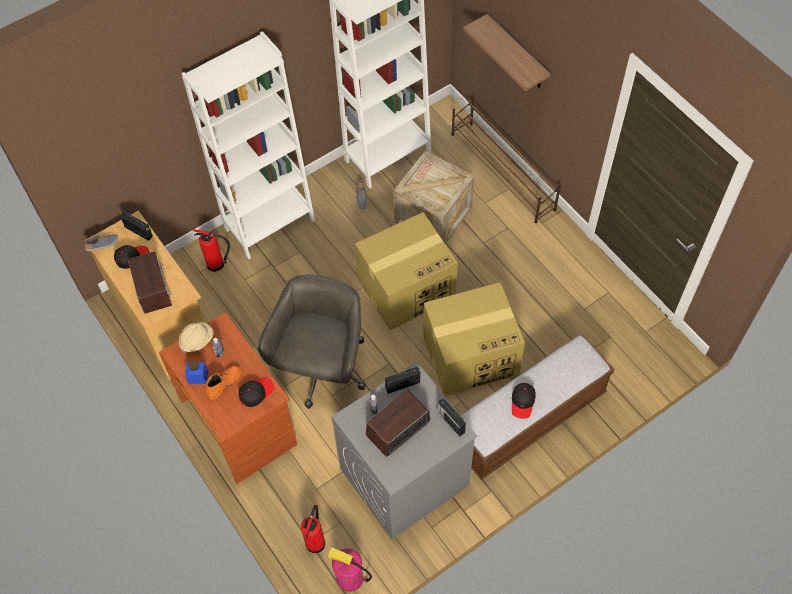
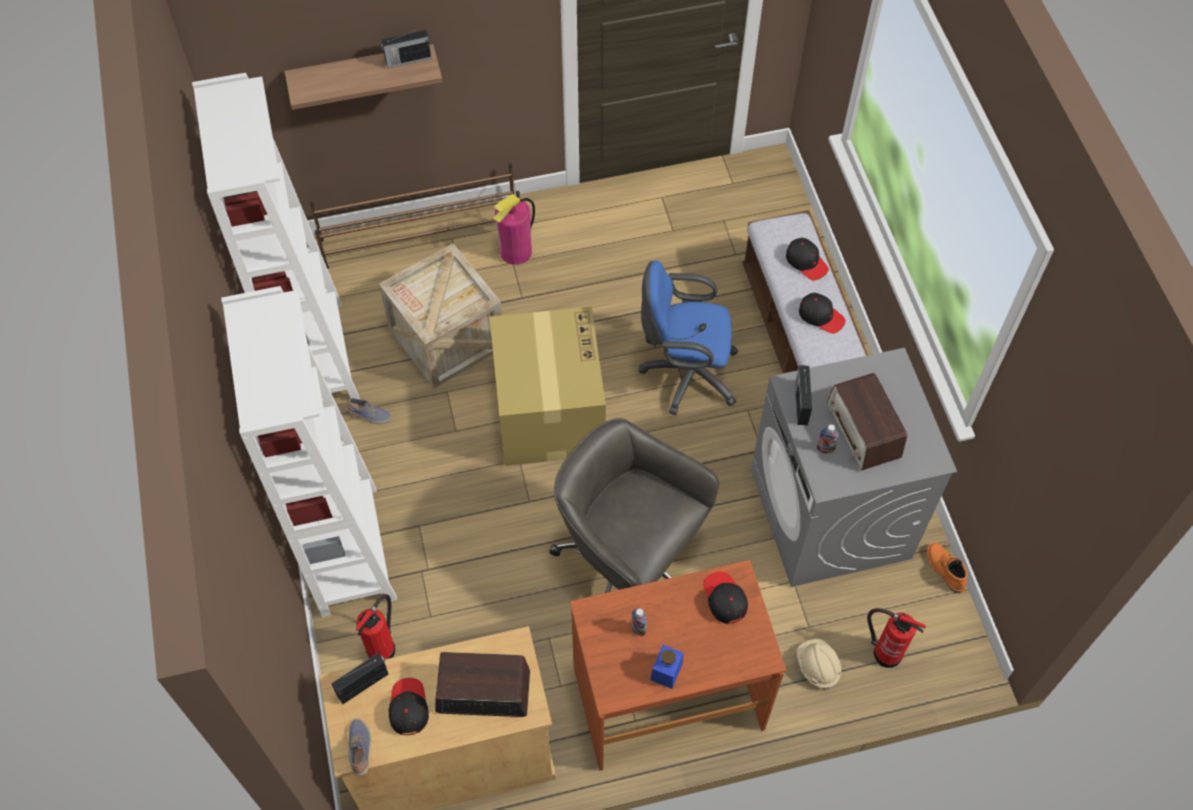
camera: 70 degrees left, 0 degrees up
(197, 340) = (603, 655): beige hard hat -> beige hard hat (817, 667)
(224, 383) = (691, 638): orange boot -> orange boot (944, 569)
(349, 578) = (949, 627): fire extinguisher -> fire extinguisher (516, 251)
(450, 421) = (874, 369): radio -> radio (407, 60)
(471, 355) = (685, 374): cardboard box -> blue office chair
(564, 379) = (806, 262): none -> black cap

